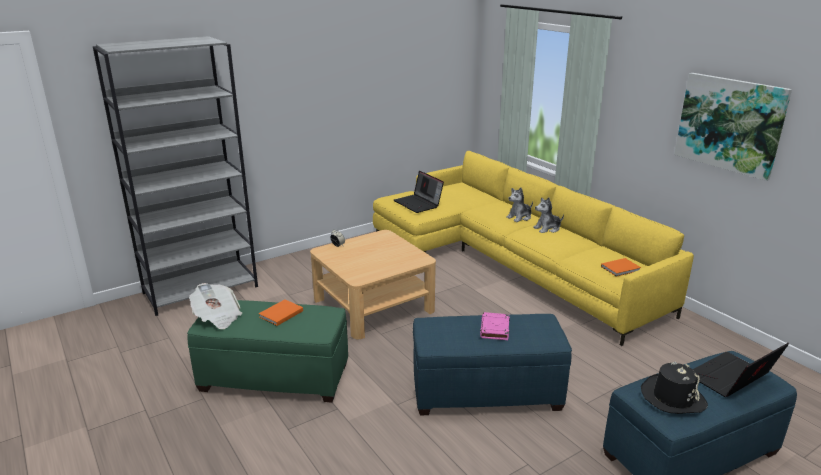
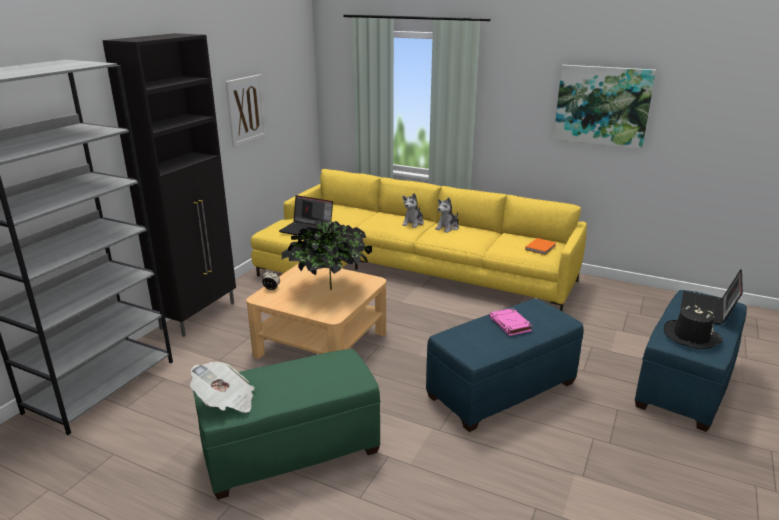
camera: 30 degrees left, 0 degrees up
(280, 314) = (295, 375): orange book -> none
(306, 257) = (199, 315): none -> black cabinet
(379, 257) = (328, 289): none -> potted plant
(387, 87) = (246, 110): none -> picture

